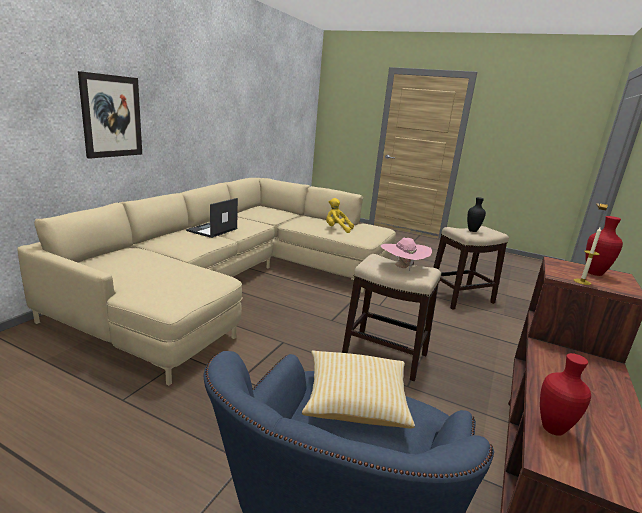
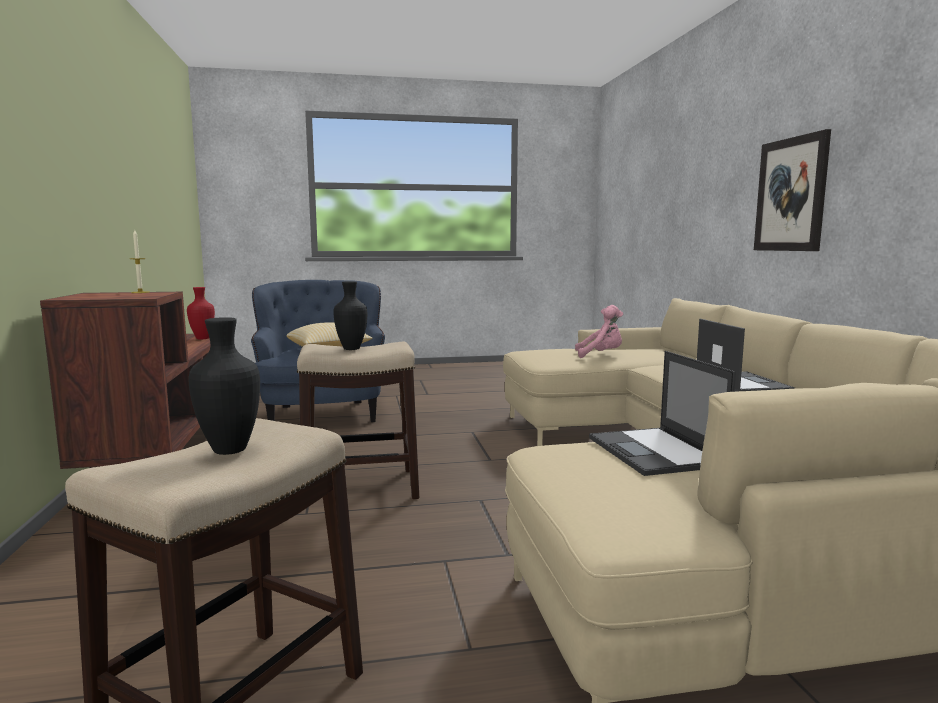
camera: 145 degrees right, 10 degrees down
(164, 270) = (600, 355): none -> pink plush toy
(337, 229) = (656, 452): yellow plush toy -> laptop
(402, 268) = (351, 349): pink hat -> black vase
(595, 274) = (106, 296): red vase -> none

